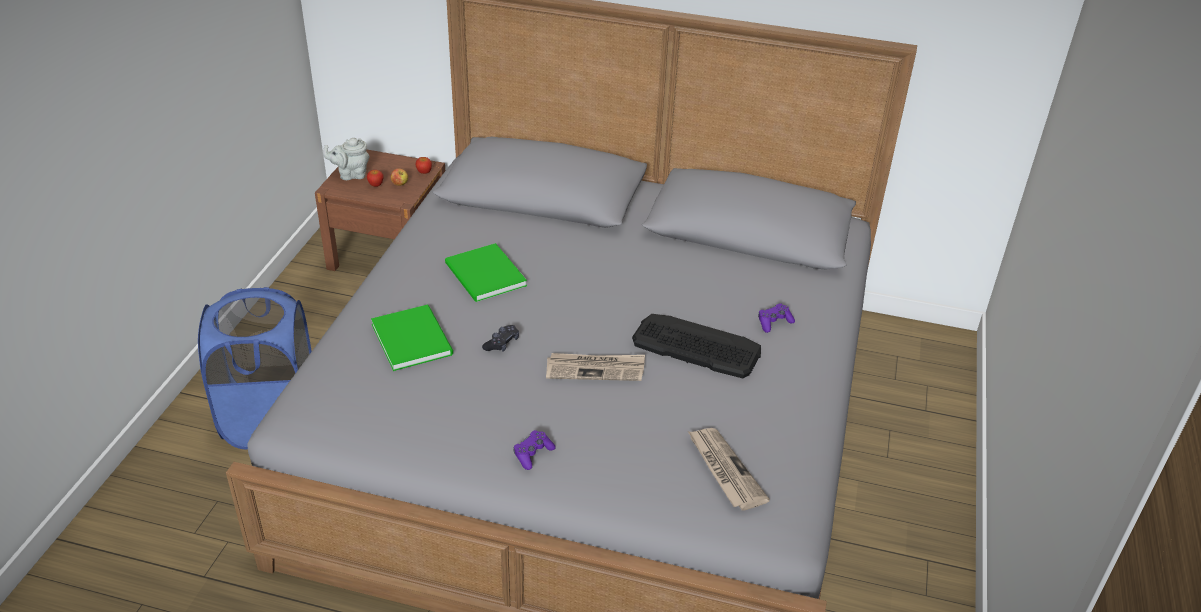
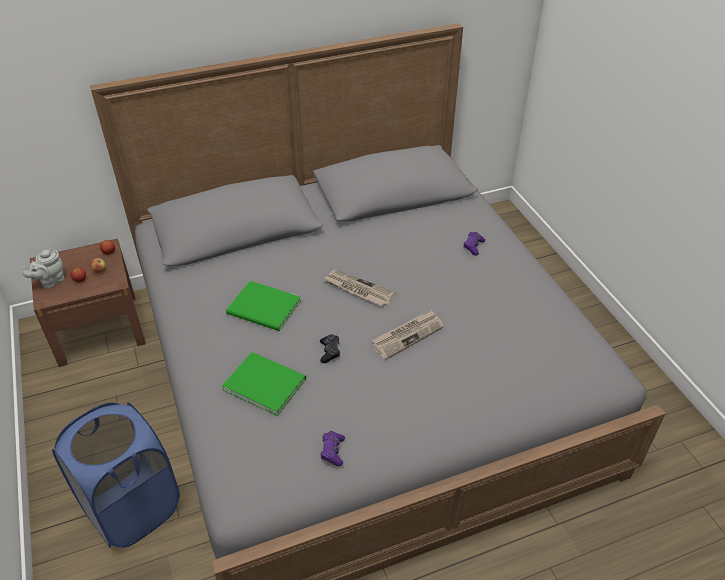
camera: 35 degrees left, 5 degrees up
(533, 454) = (432, 417): purple game controller -> purple game controller (333, 451)
(696, 346) = (448, 285): keyboard -> none
(724, 470) = (548, 357): newspaper -> newspaper (358, 289)

